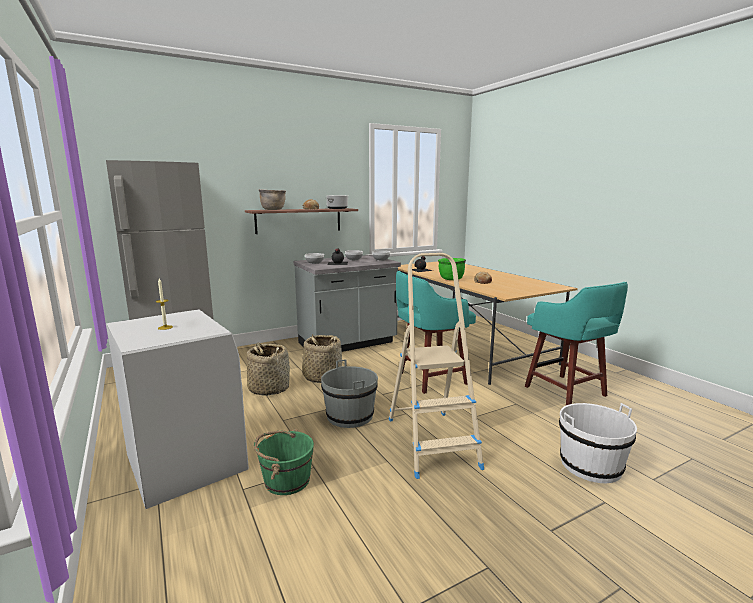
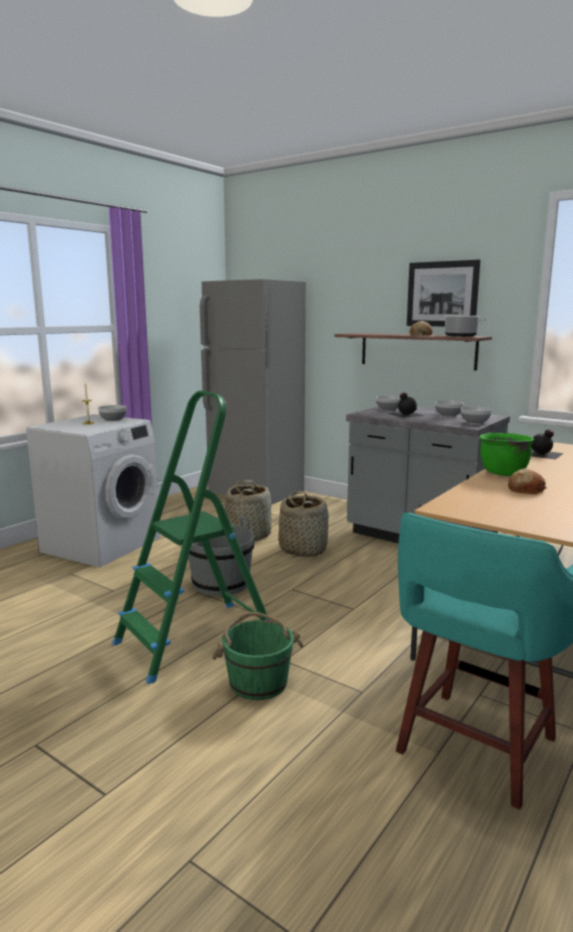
camera: 65 degrees right, 0 degrees up
(166, 318) = (112, 419): none -> bowl
(273, 209) = (373, 333): brown cooking pot -> none
(286, 480) = (88, 585): green bucket -> green bucket (258, 682)
(312, 180) = (442, 294): none -> picture
(430, 379) = (374, 609): turquoise stool -> none
(432, 442) = (193, 640): beige step ladder -> green step ladder
(591, 466) = (200, 780): white bucket -> none

